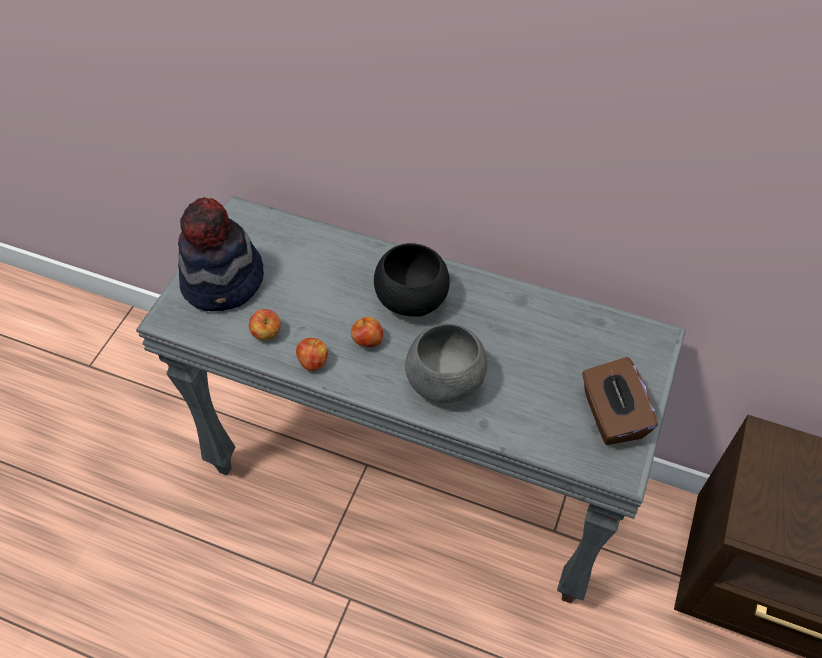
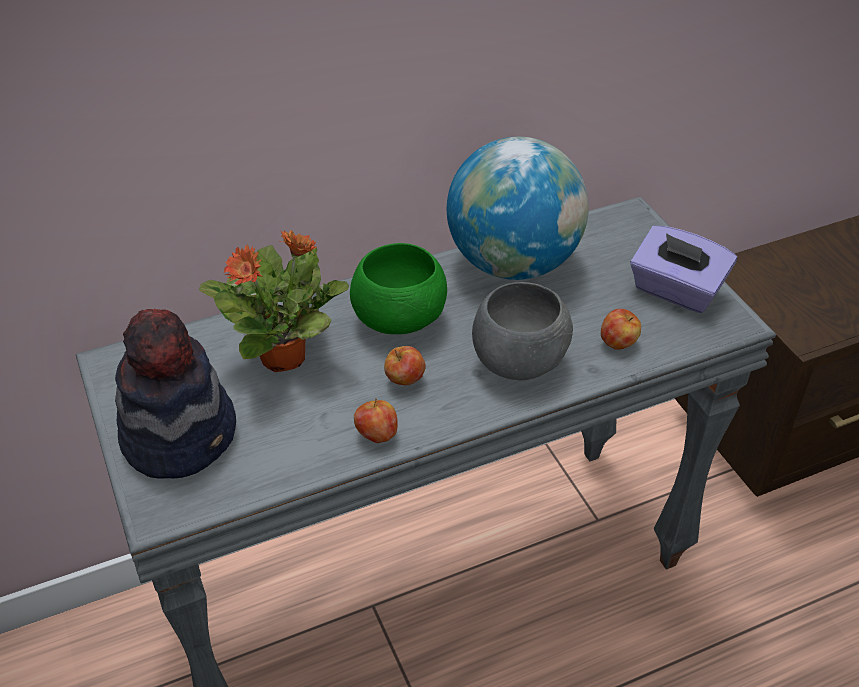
camera: 45 degrees left, 10 degrees down
(266, 334) = (294, 446): apple -> apple (618, 343)
(324, 276) = (285, 356): none -> potted plant
(411, 301) = (400, 321): black bowl -> green bowl
(527, 314) = (513, 263): none -> globe
(611, 416) = (676, 291): brown tissue box -> purple tissue box

